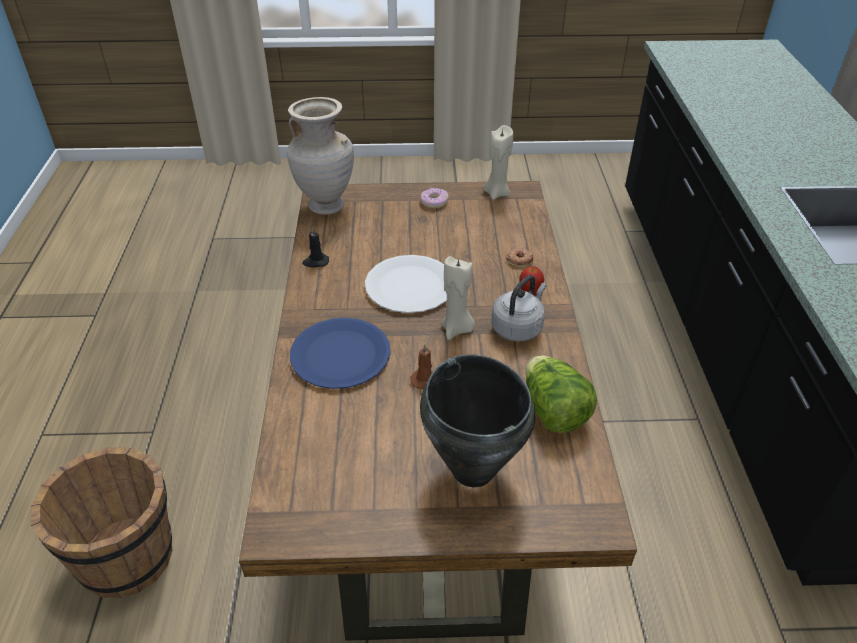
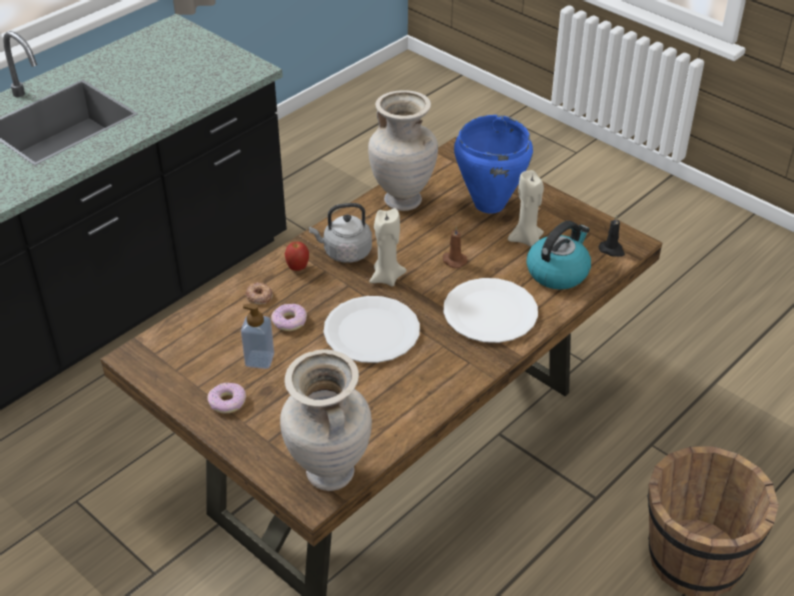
camera: 135 degrees left, 0 degrees up
(315, 262) = (418, 409): black candle -> black candle (612, 250)
(321, 434) = (558, 272): none -> kettle
(341, 355) = (490, 312): blue plate -> white plate
(453, 229) = (259, 360): none -> soap dispenser
(473, 258) = (290, 322): none -> donut
(473, 469) = (489, 204): black cooking pot -> blue cooking pot
(496, 193) = (160, 371): beige candle -> beige candle (526, 240)
(553, 411) = (403, 200): lettuce -> beige vase

